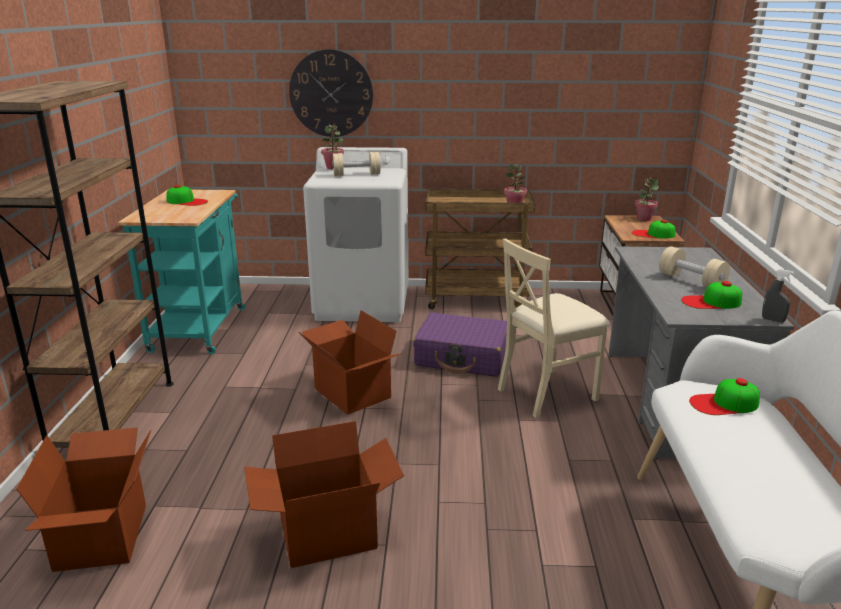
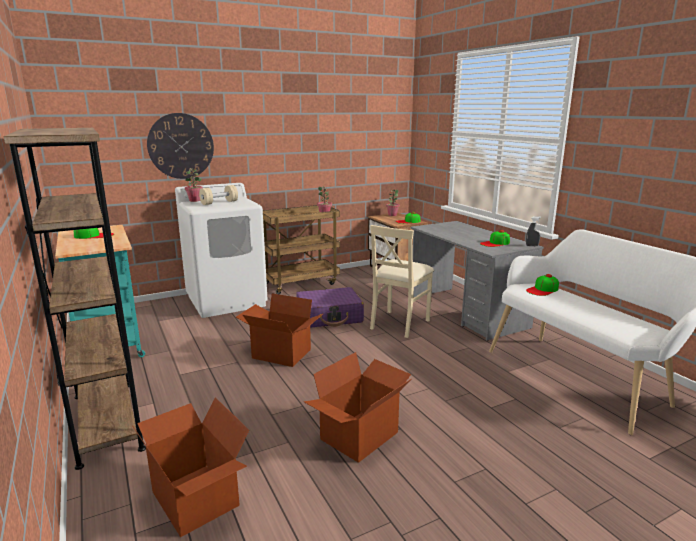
camera: 30 degrees left, 5 degrees down
(691, 281) = (472, 236): beige dumbbell -> none

